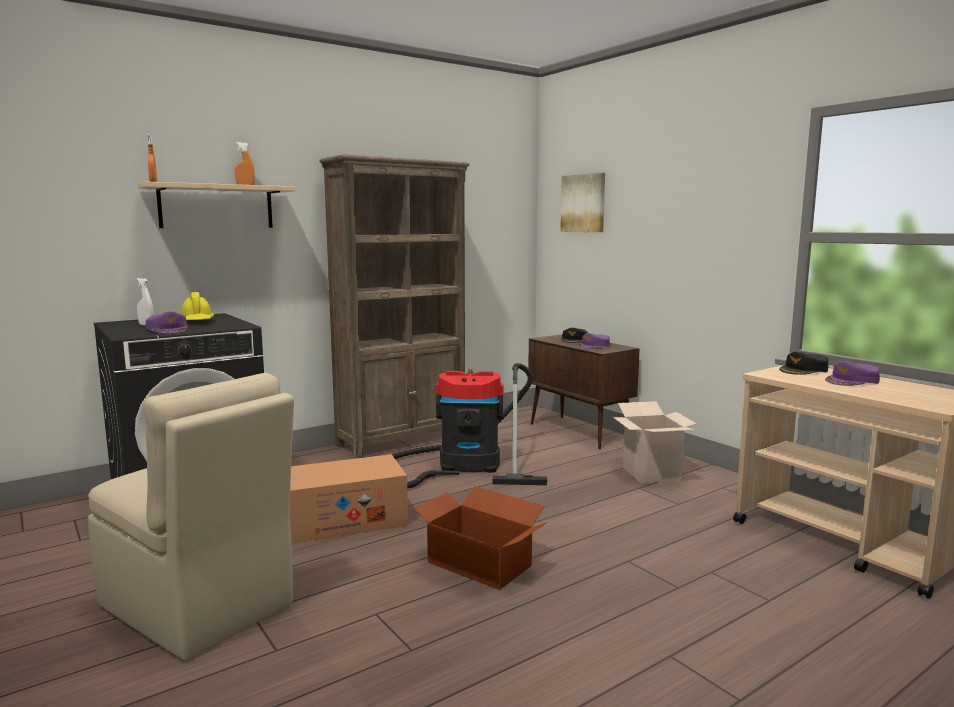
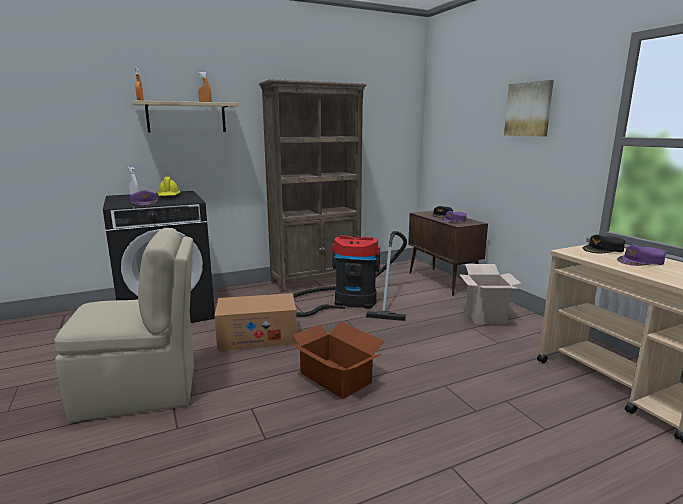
camera: 10 degrees right, 5 degrees up
(199, 606) = (141, 390): beige chair -> beige chair turned 60 degrees counterclockwise
(583, 203) = (455, 113): picture -> picture (529, 109)

